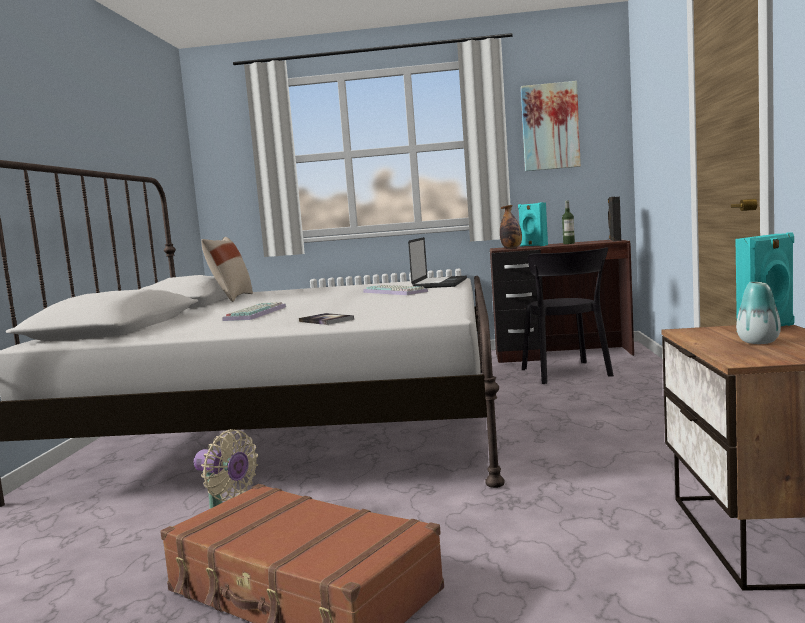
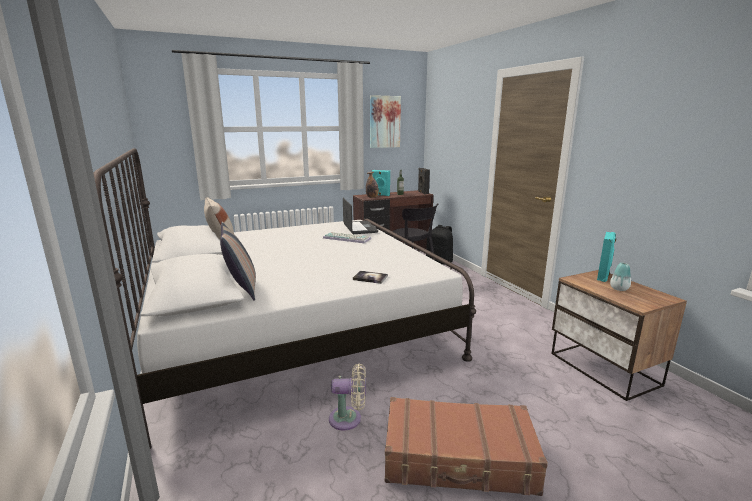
camera: 30 degrees left, 10 degrees up
(158, 326) = (241, 289): none -> pillow
(255, 313) = (291, 268): keyboard -> none
(637, 364) = (439, 262): none -> black backpack

